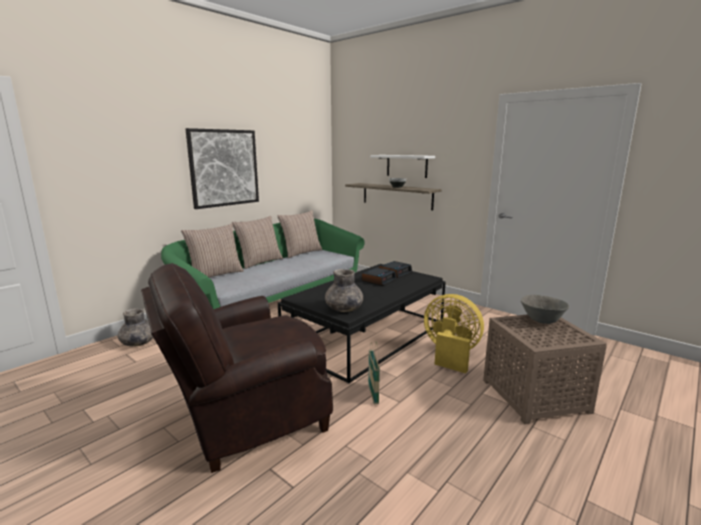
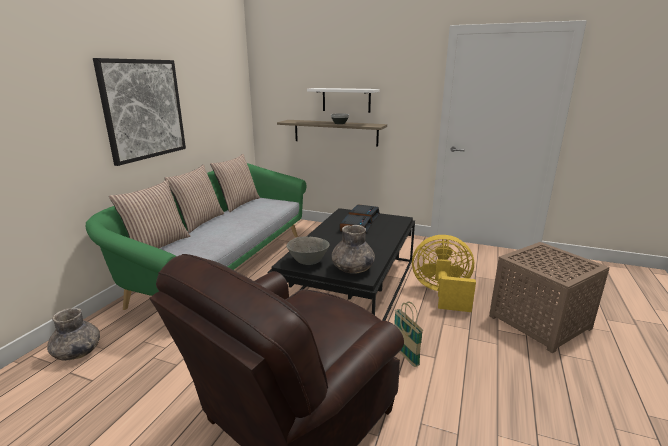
camera: 20 degrees left, 5 degrees up
(541, 321) = (542, 252): grey bowl -> grey bowl (308, 262)

